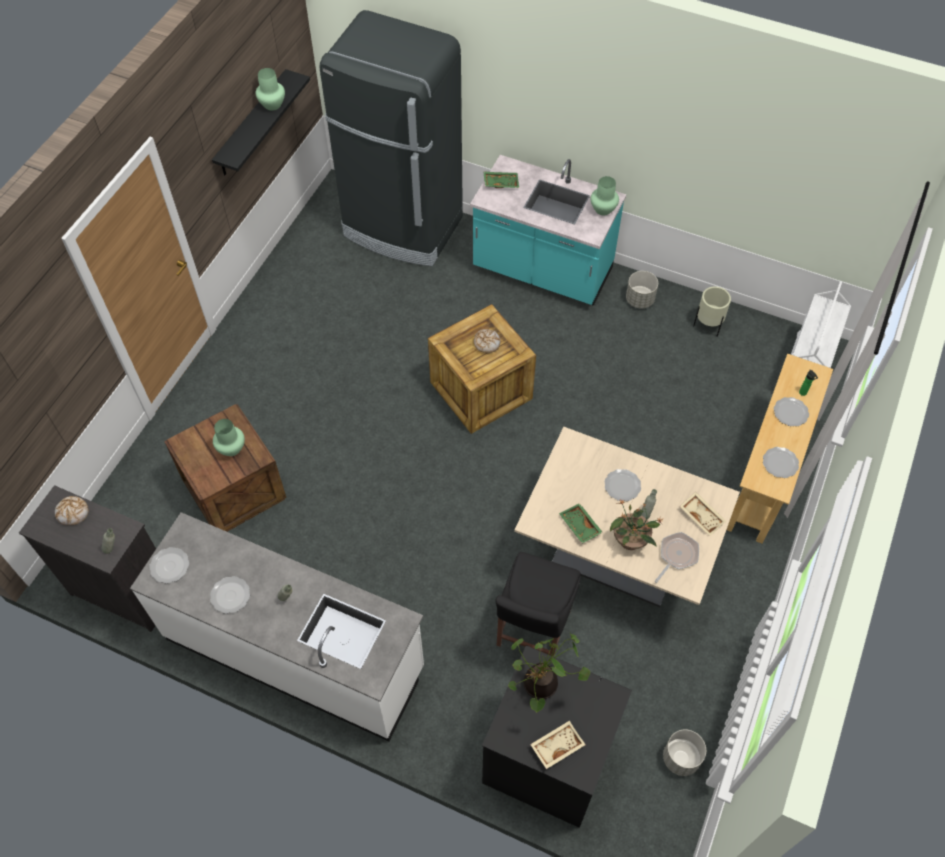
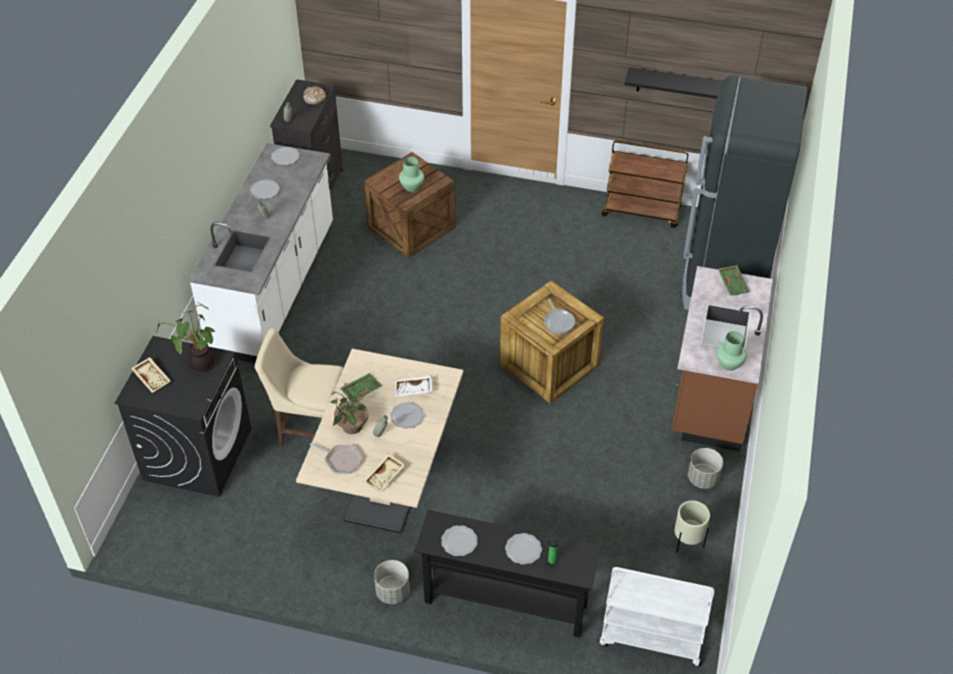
camera: 80 degrees right, 10 degrees down
(272, 104) = (708, 86): green vase -> none
(283, 270) = (642, 212): none -> brown cart
(486, 343) = (559, 321): bread -> frying pan
(531, 631) = (309, 430): black chair -> beige chair
(542, 271) = (711, 393): turquoise counter -> brown counter
(586, 475) = (413, 390): none -> white tray
(681, 758) = (202, 546): grey planter -> grey planter (393, 592)
(765, 475) = (505, 603): beige console table -> black console table

